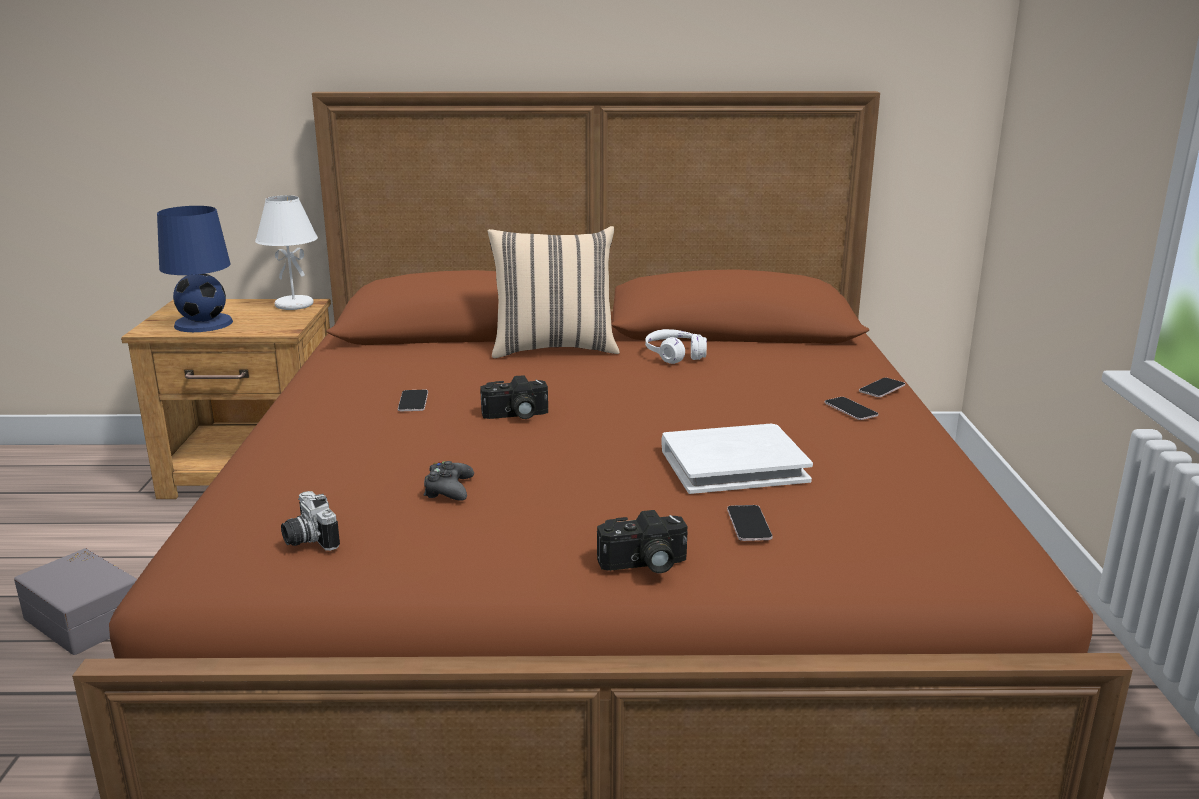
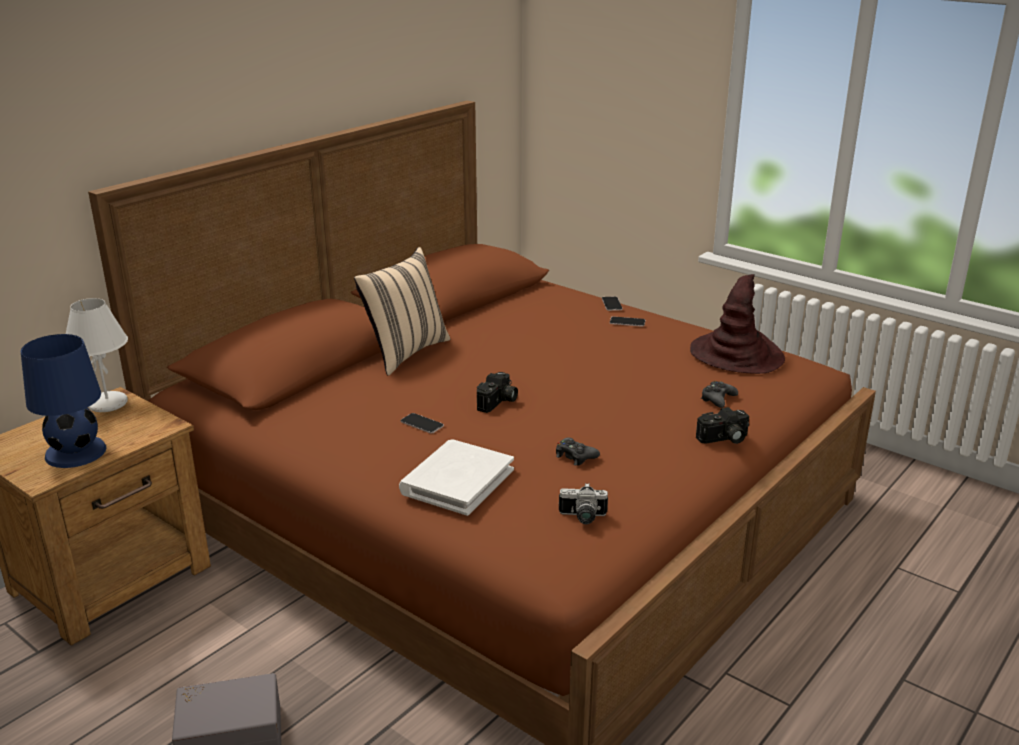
camera: 50 degrees left, 5 degrees up
(644, 565) = (724, 439): camera -> camera turned 45 degrees clockwise
(675, 355) = (480, 327): white headphones -> none
(733, 465) = (652, 375): white book -> white book (457, 481)
(749, 524) = (718, 399): phone -> black game controller
(909, 495) = (736, 354): none -> brown hat

